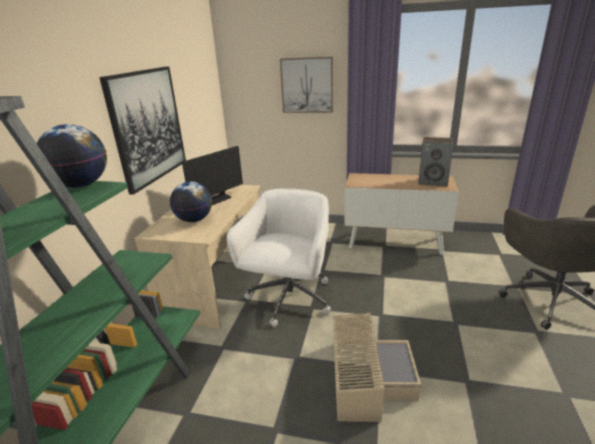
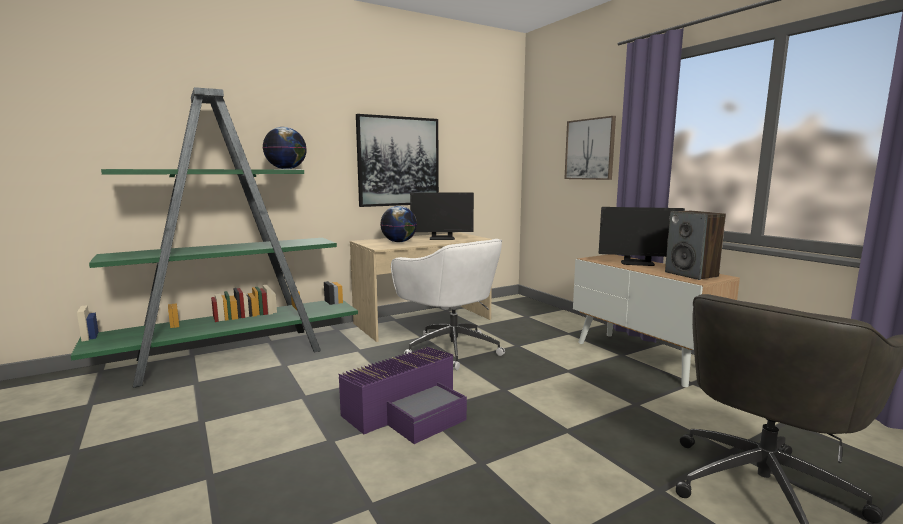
camera: 45 degrees right, 15 degrees down
(289, 299) = (451, 349): white office chair -> white office chair turned 75 degrees clockwise
(366, 376) = (408, 410): beige storage box -> purple storage box
(386, 179) = (637, 263): none -> monitor

